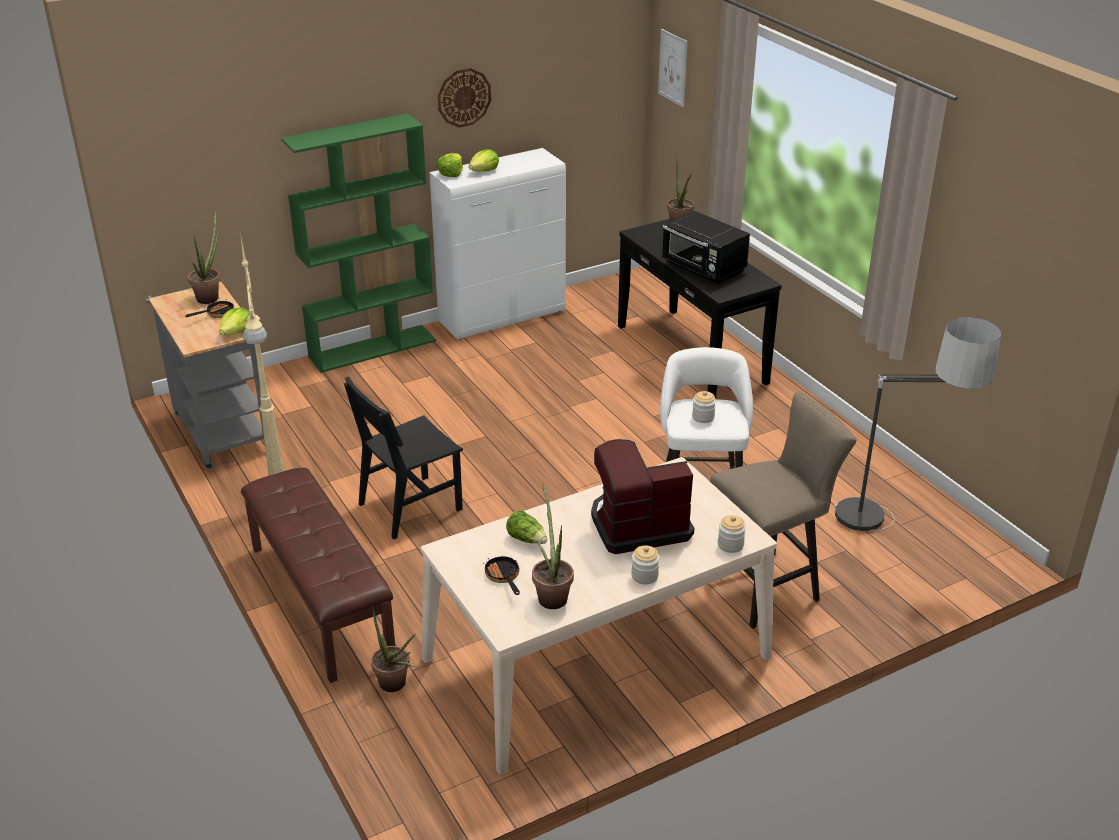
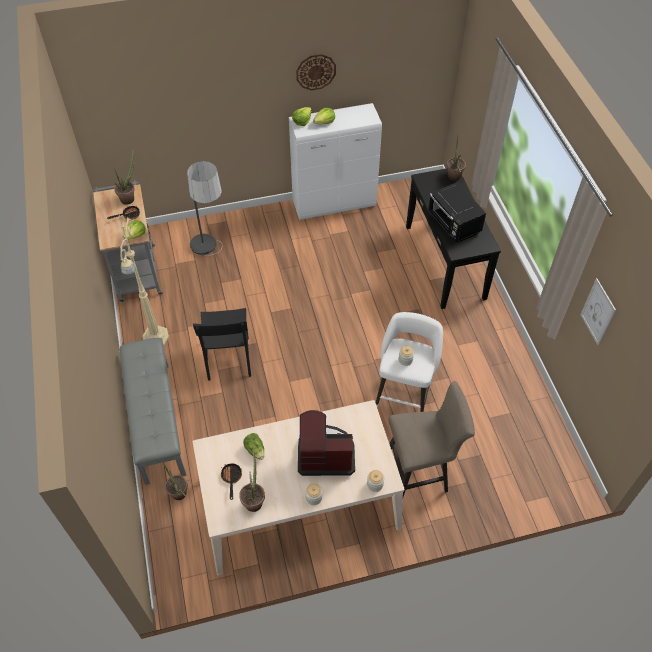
camera: 15 degrees right, 20 degrees up
(319, 601) = (156, 421): brown bench -> grey bench
(373, 348) = (245, 217): green bookcase -> none
(410, 506) = (228, 358): black chair -> black chair turned 75 degrees counterclockwise
(673, 67) = (472, 62): picture -> picture (598, 312)
(892, 535) = (515, 449): floor lamp -> floor lamp (212, 260)

